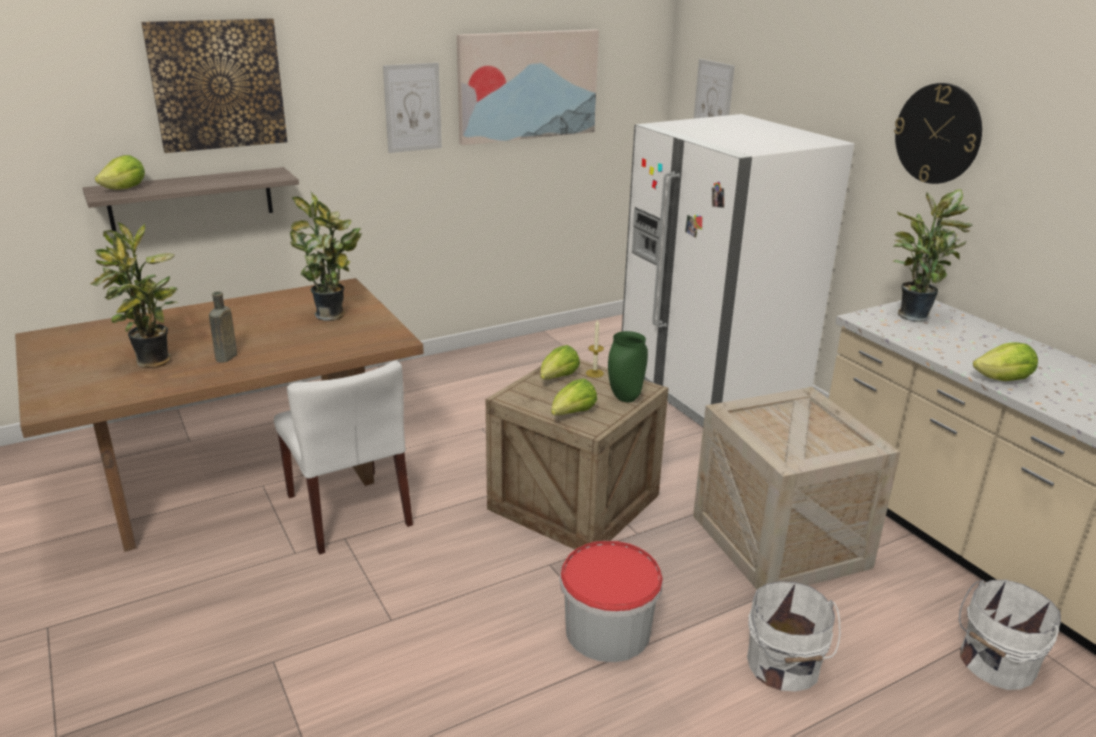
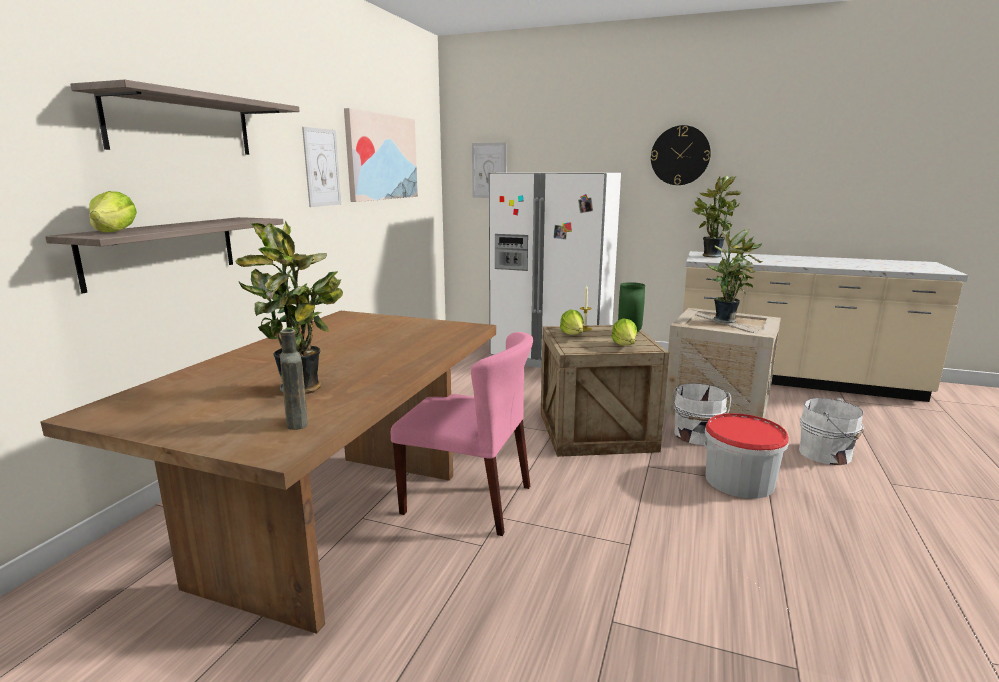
camera: 40 degrees left, 10 degrees down
(217, 85) = (181, 125): picture -> shelf
(225, 358) = (367, 368): brown bottle -> brown bottle (297, 423)
(333, 316) = (386, 328): potted plant -> potted plant (726, 320)
(349, 510) = (468, 499): white chair -> pink chair
(995, 664) = (872, 414): white bucket -> white bucket (696, 436)
(1003, 380) = (804, 264): lettuce -> none

